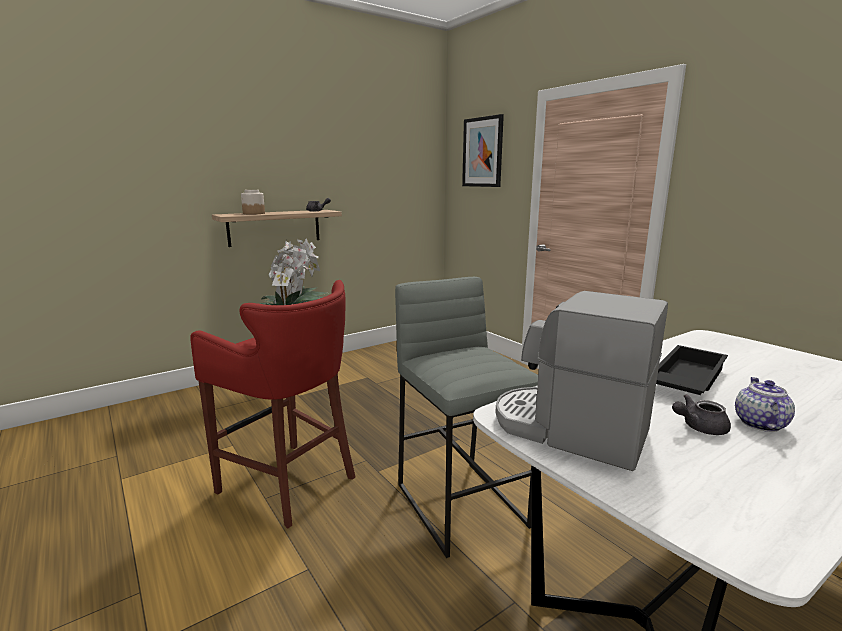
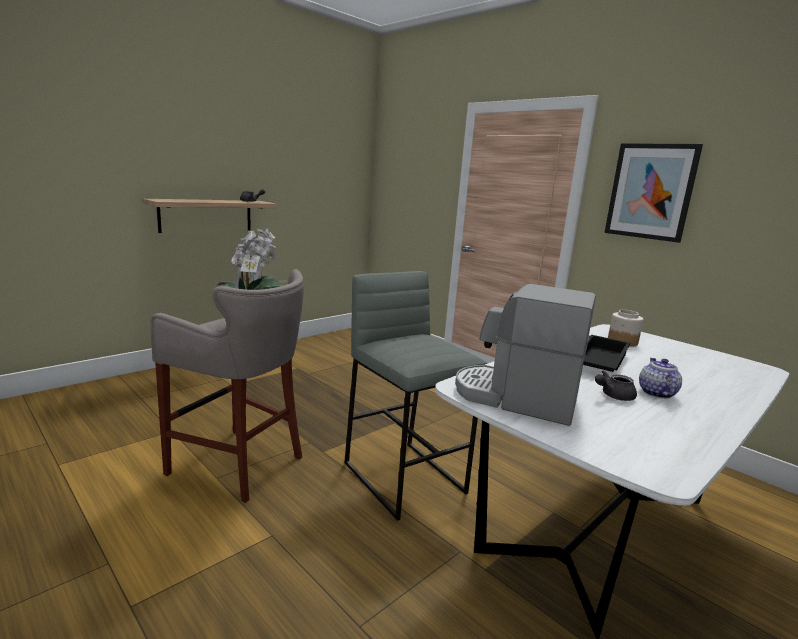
camera: 10 degrees left, 0 degrees up
(254, 213) = (187, 200): jar -> jar (622, 341)
(291, 484) = (240, 465): red stool -> grey stool
(482, 152) = (412, 155): picture -> picture (650, 191)

